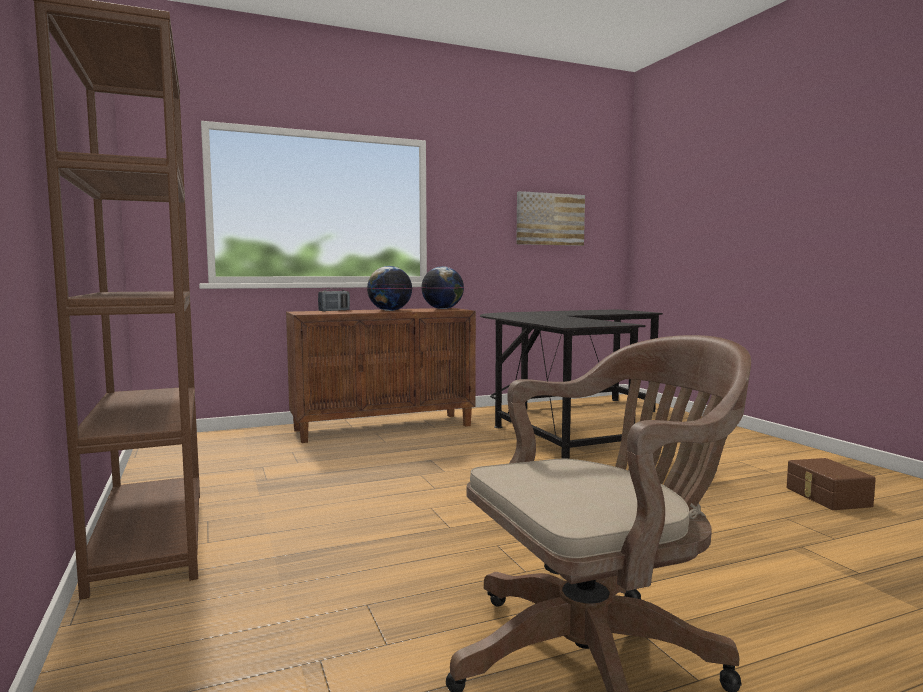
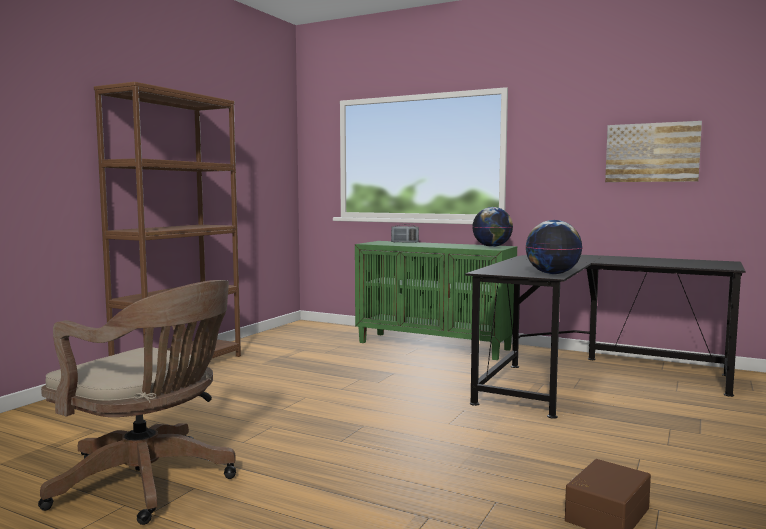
camera: 50 degrees right, 0 degrees up
(384, 427) = (434, 346): brown cabinet -> green cabinet
(390, 310) = (438, 245): globe -> globe (552, 274)

